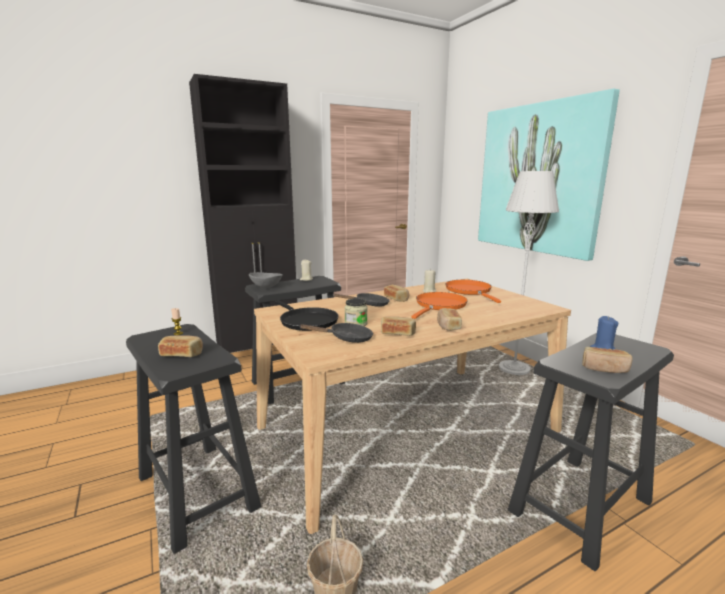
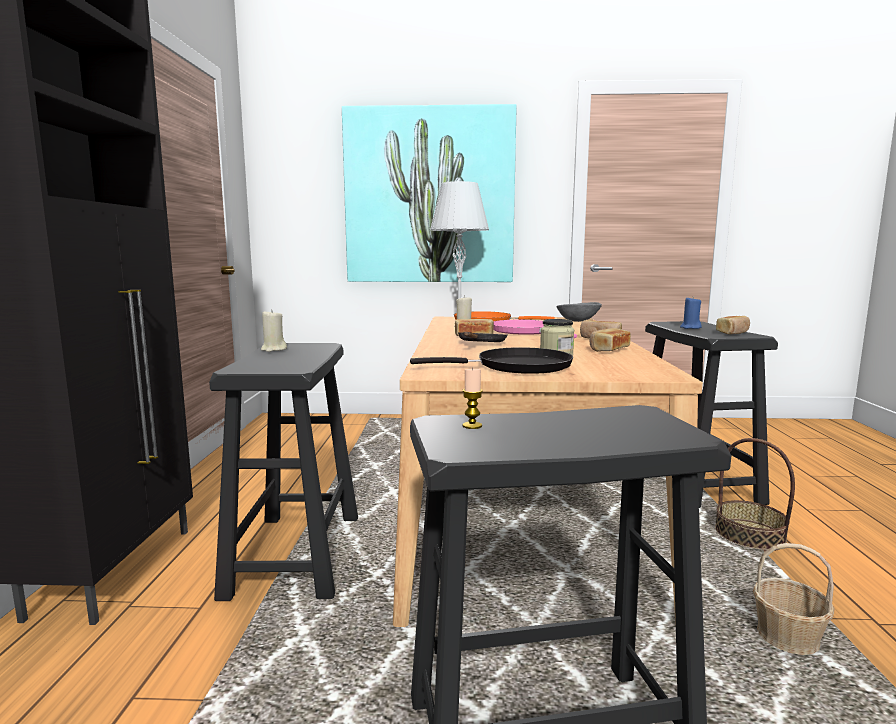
camera: 60 degrees left, 5 degrees down
(182, 354) = (598, 428): bread -> none
(266, 287) = (267, 366): grey bowl -> grey bowl (577, 321)
(346, 339) = (610, 362): black frying pan -> none
(439, 305) = (526, 332): orange frying pan -> pink frying pan
(498, 558) = (750, 535): none -> basket

